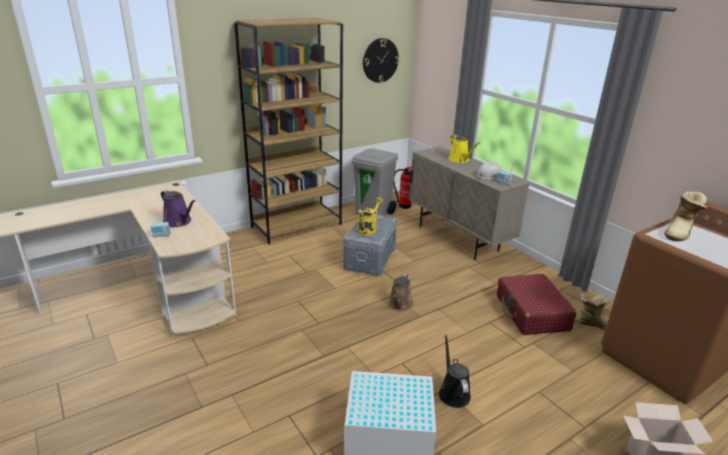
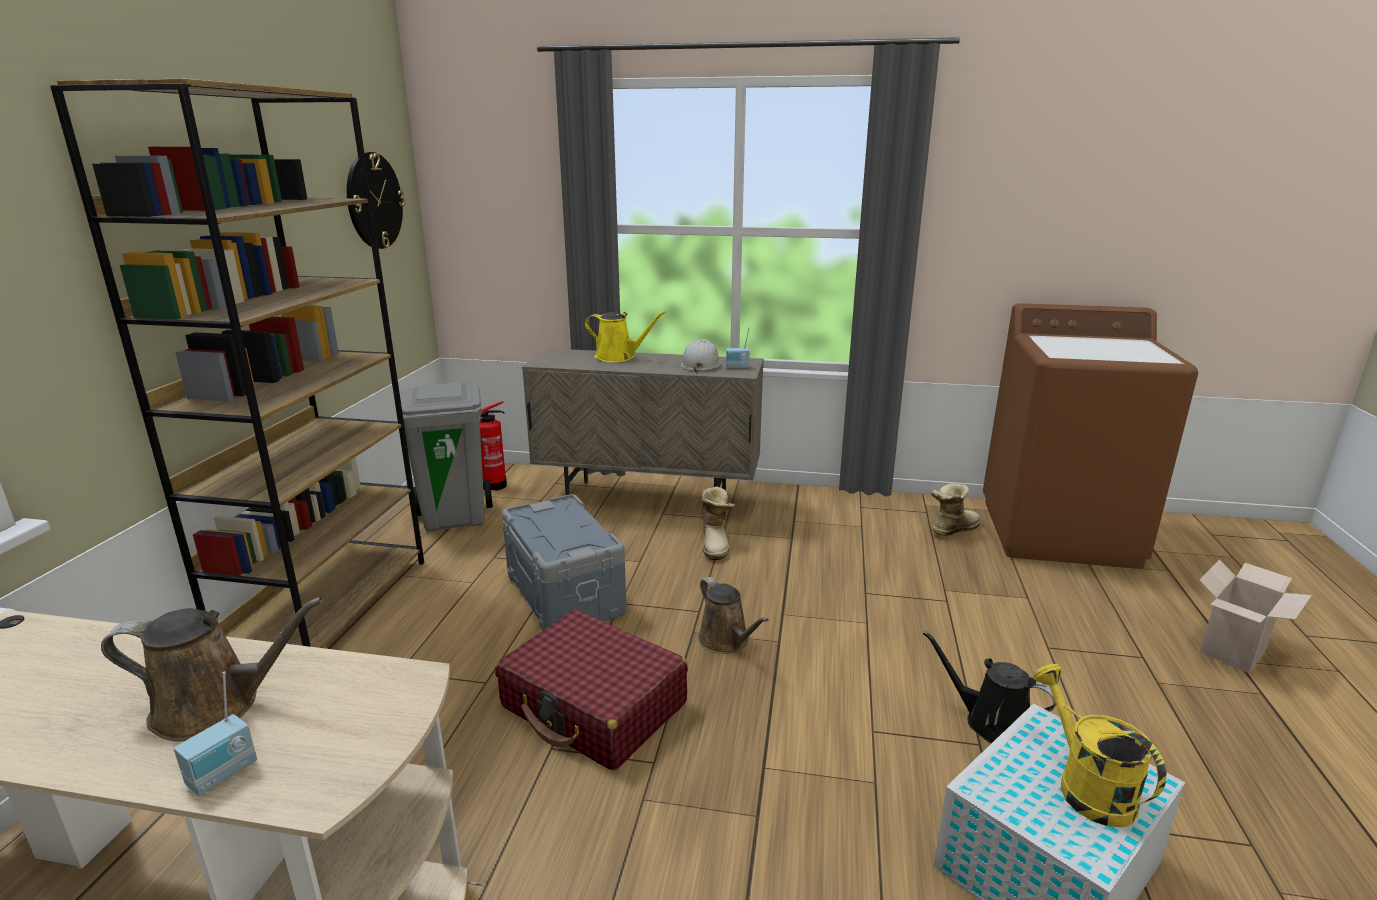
camera: 45 degrees left, 5 degrees down
(179, 222) = (216, 706): purple watering can -> brown watering can
(368, 229) = (559, 532): yellow watering can -> yellow watering can (1086, 786)
(531, 313) = (883, 553): red suitcase -> red suitcase (594, 706)
(680, 233) = (1065, 346): boot -> boot (716, 544)

